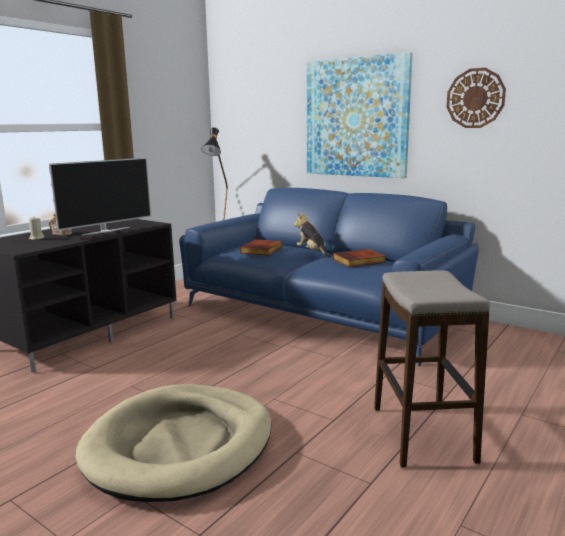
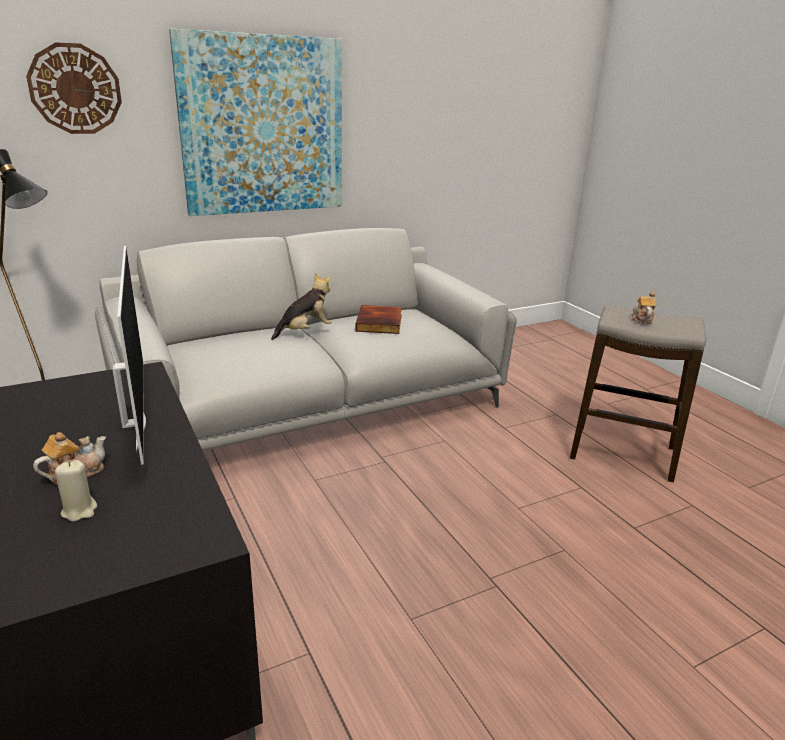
camera: 65 degrees left, 10 degrees up
(180, 445) = (598, 605): beige dog bed -> none
(262, 250) = (247, 352): book -> none
(312, 252) = (305, 331): plush toy -> plush toy turned 150 degrees clockwise
(322, 313) = (312, 405): blue sofa -> grey sofa
(425, 281) = (641, 319): none -> teapot
(475, 98) = (411, 105): wall clock -> wall clock (75, 89)

